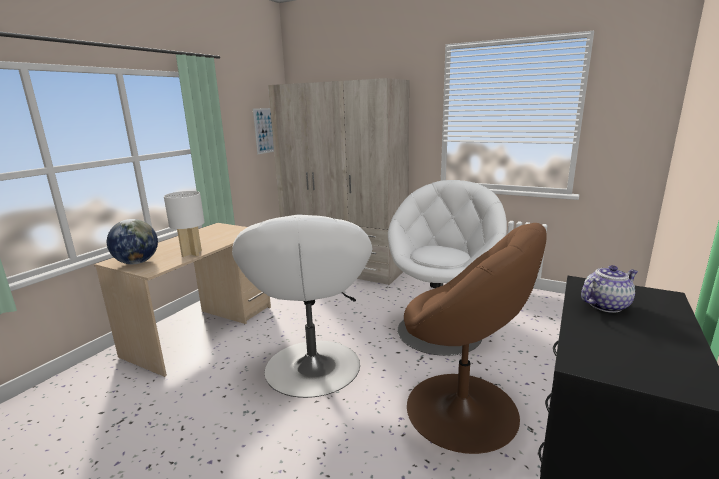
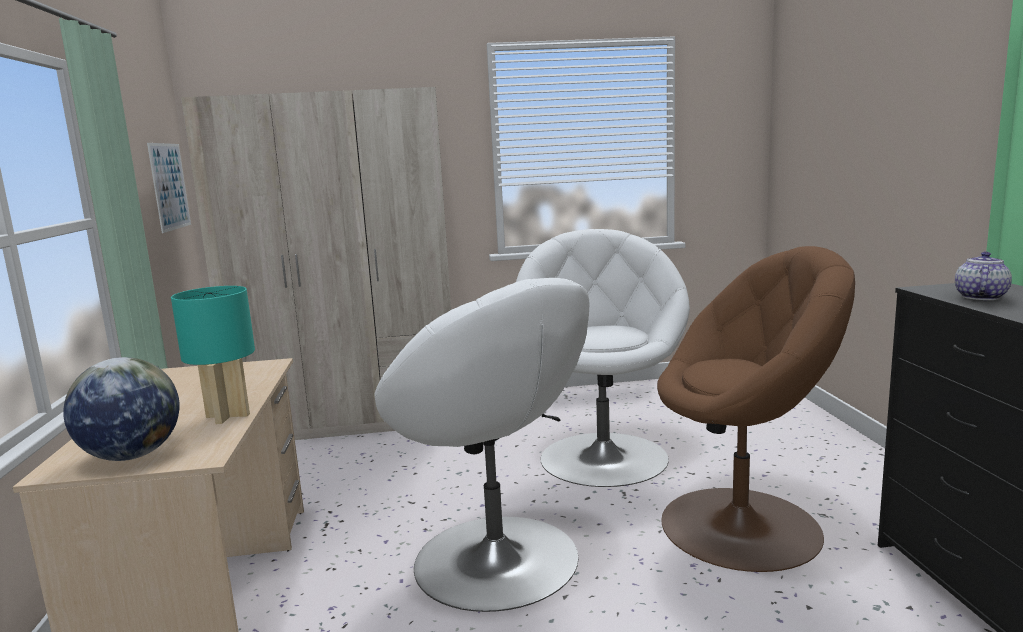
camera: 35 degrees left, 5 degrees down
(192, 253) = (229, 415): white table lamp -> turquoise table lamp

